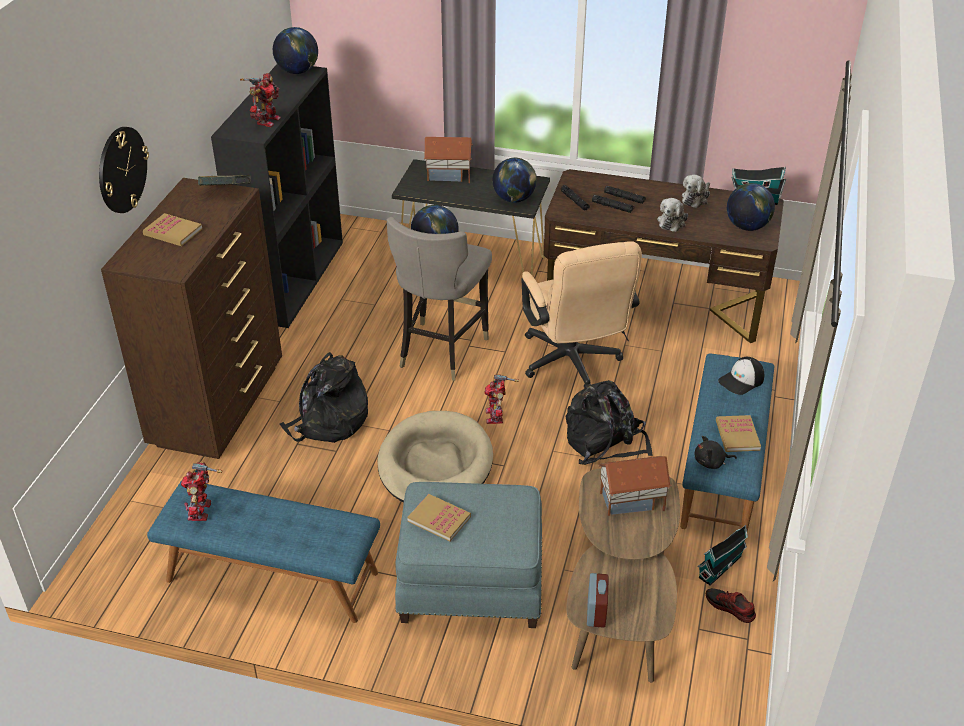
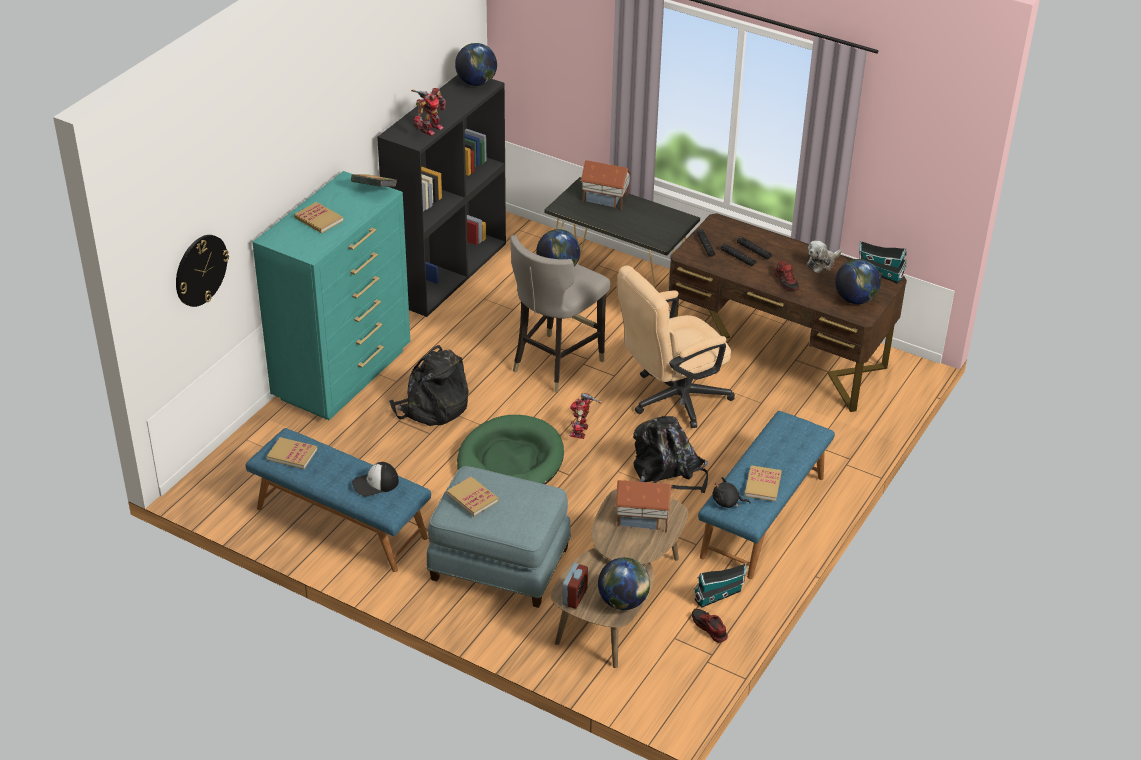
camera: 15 degrees right, 0 degrees up
(122, 170) = (285, 162): wall clock -> wall clock (200, 270)
(202, 511) = (292, 454): toy robot -> book
(220, 406) = (344, 375): brown dresser -> turquoise dresser
(435, 464) = (510, 461): beige dog bed -> green dog bed
(514, 199) = (655, 233): globe -> globe (623, 602)
(573, 365) = (671, 400): beige office chair -> beige office chair turned 60 degrees clockwise
(672, 221) = (786, 282): plush toy -> shoe
(741, 380) = (793, 440): cap -> cap (375, 483)

